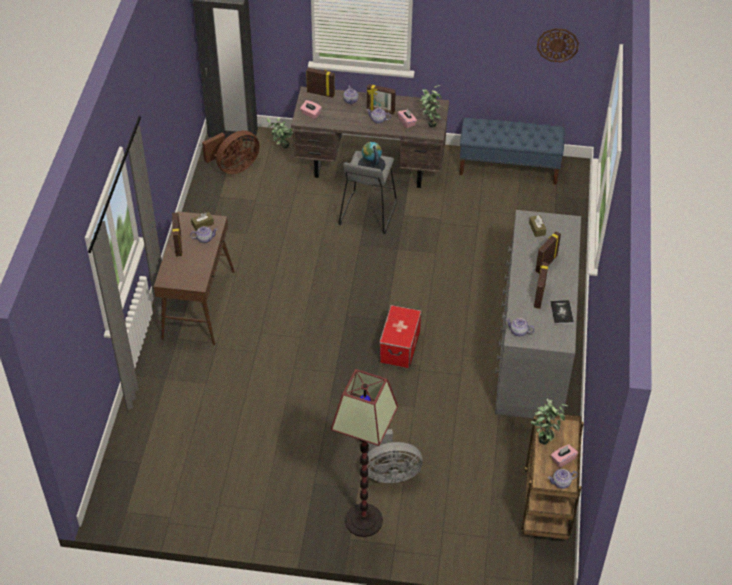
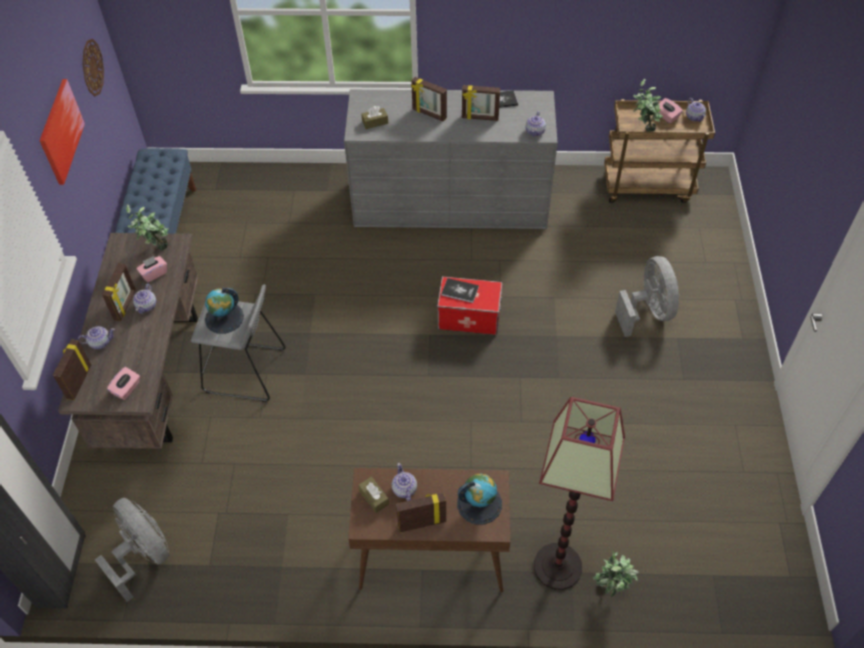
camera: 95 degrees left, 5 degrees up
(184, 274) = (479, 503): none -> globe
(234, 167) = (143, 555): brown fan -> grey fan
(281, 148) = (106, 494): potted plant -> potted plant (610, 589)
(363, 520) = (714, 329): floor lamp -> floor lamp (557, 566)
(404, 320) = (460, 291): none -> book
(476, 29) = (60, 131): none -> picture

